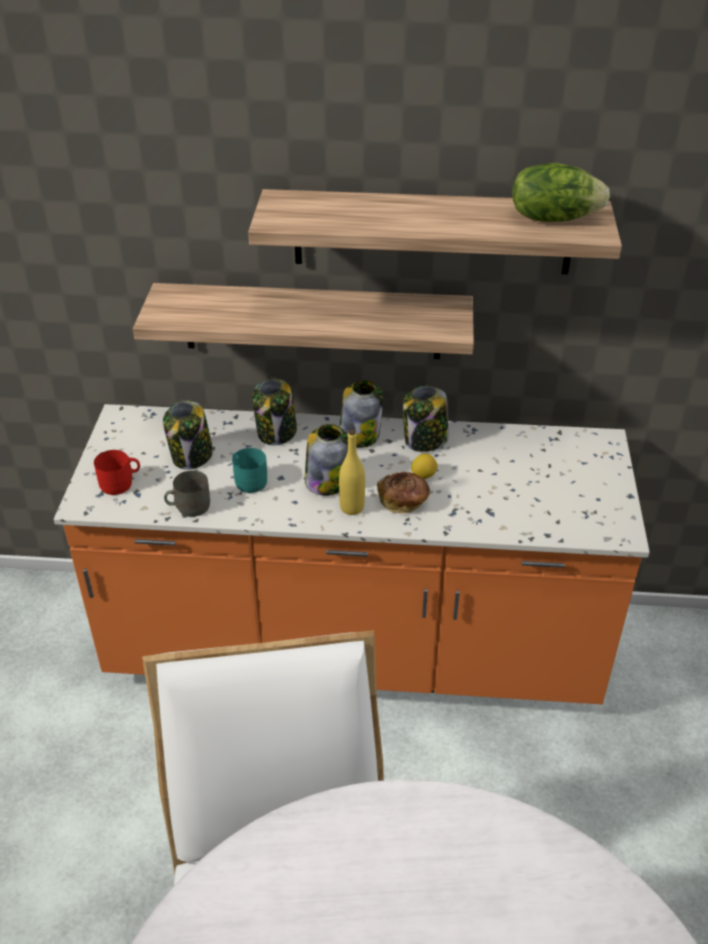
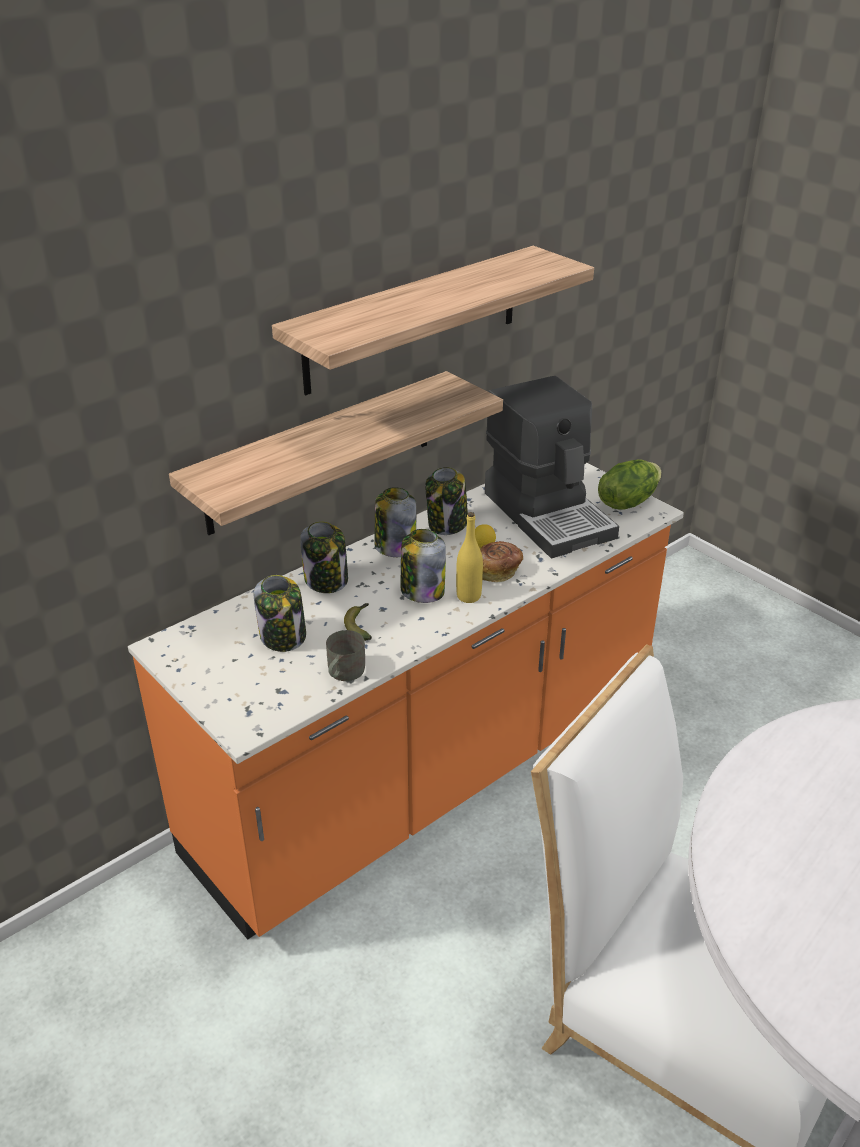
camera: 45 degrees left, 5 degrees down
(121, 483) = (254, 693): red mug -> none
(248, 480) = (360, 625): turquoise mug -> banana
(520, 480) = (549, 514): none -> coffee machine
(553, 218) = (522, 266): lettuce -> lettuce (627, 502)

